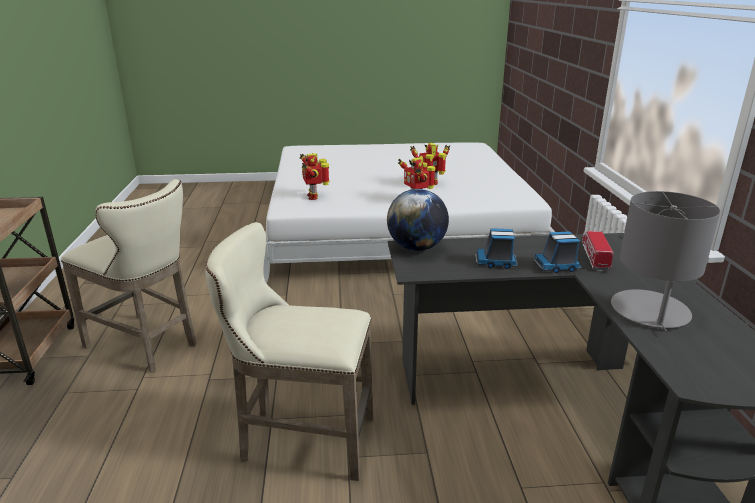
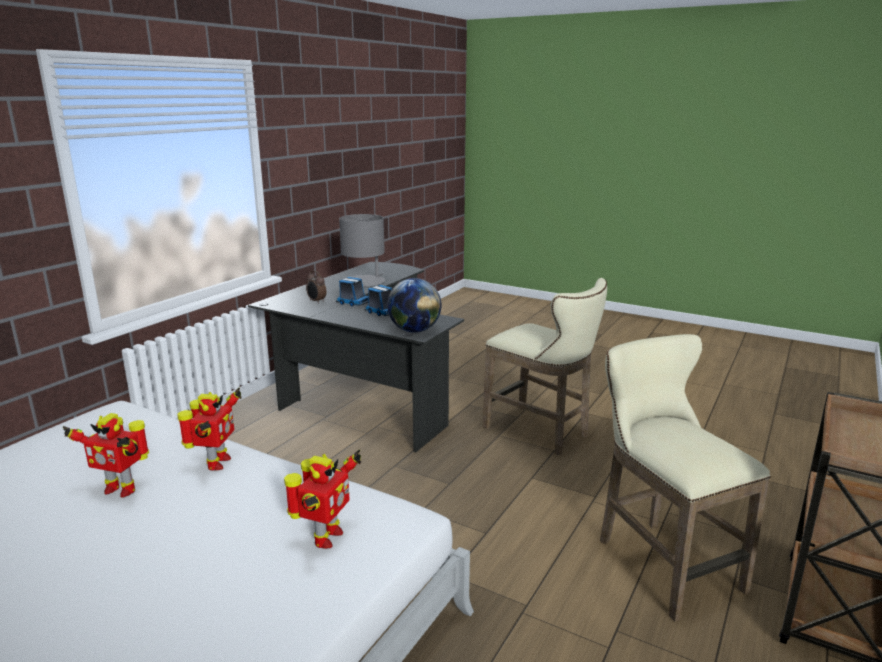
camera: 145 degrees left, 5 degrees down
(594, 256) = (316, 301): toy truck -> alarm clock

